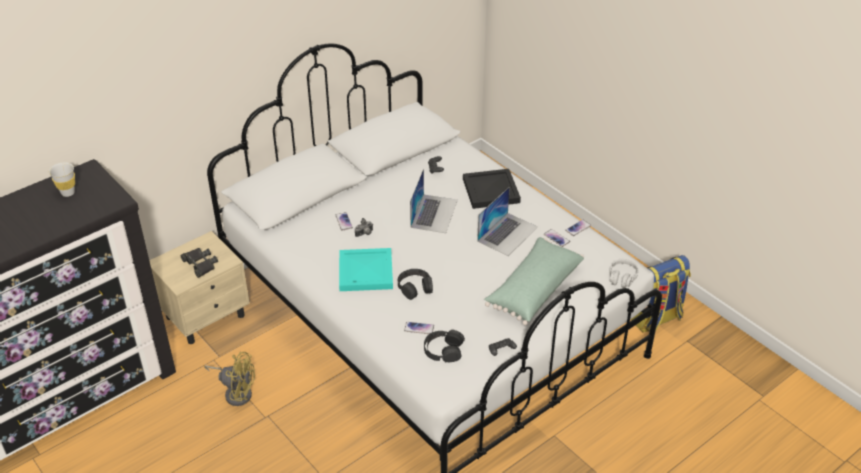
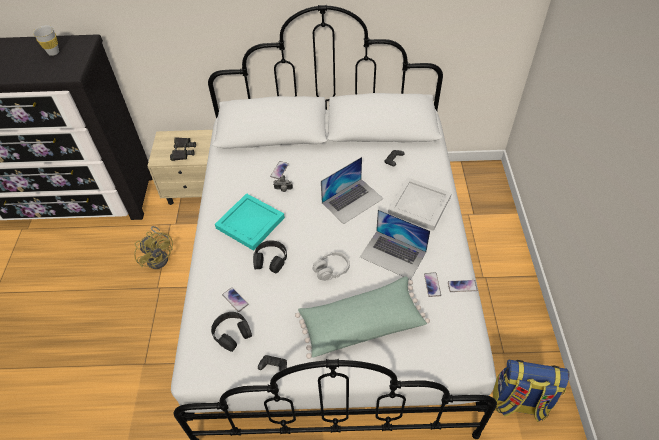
camera: 40 degrees right, 10 degrees up
(490, 191) = (418, 205): black tray -> white tray
(507, 234) = (393, 254): laptop -> laptop turned 45 degrees clockwise
(622, 278) = (455, 366): grey headphones -> grey headphones (331, 269)

